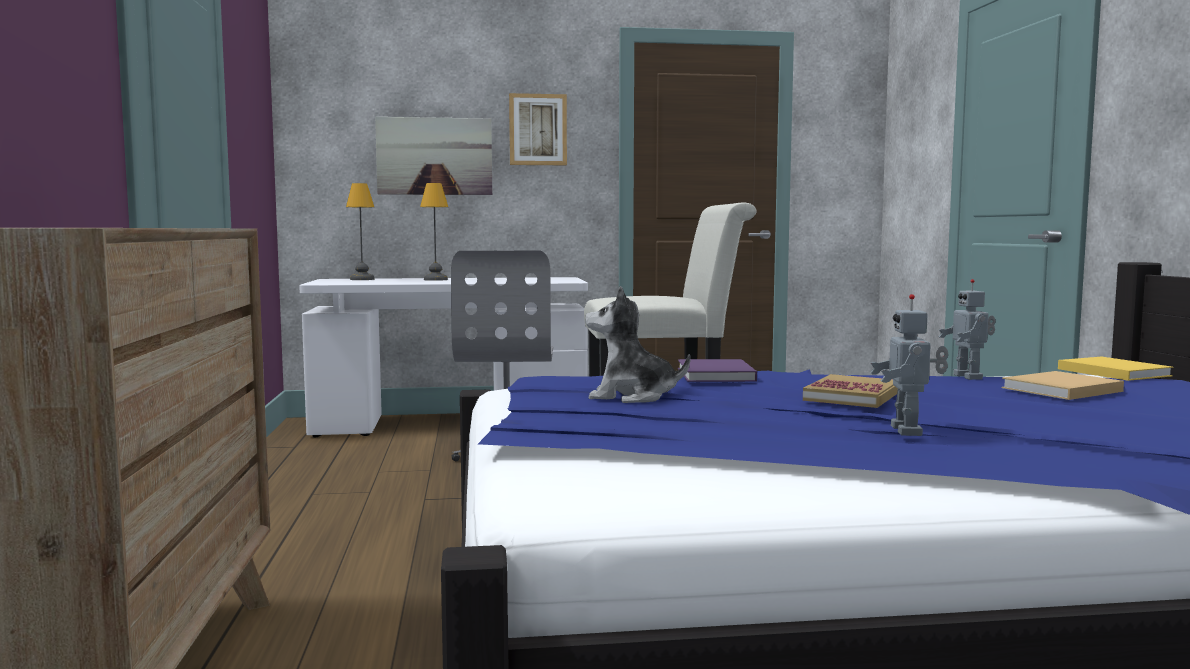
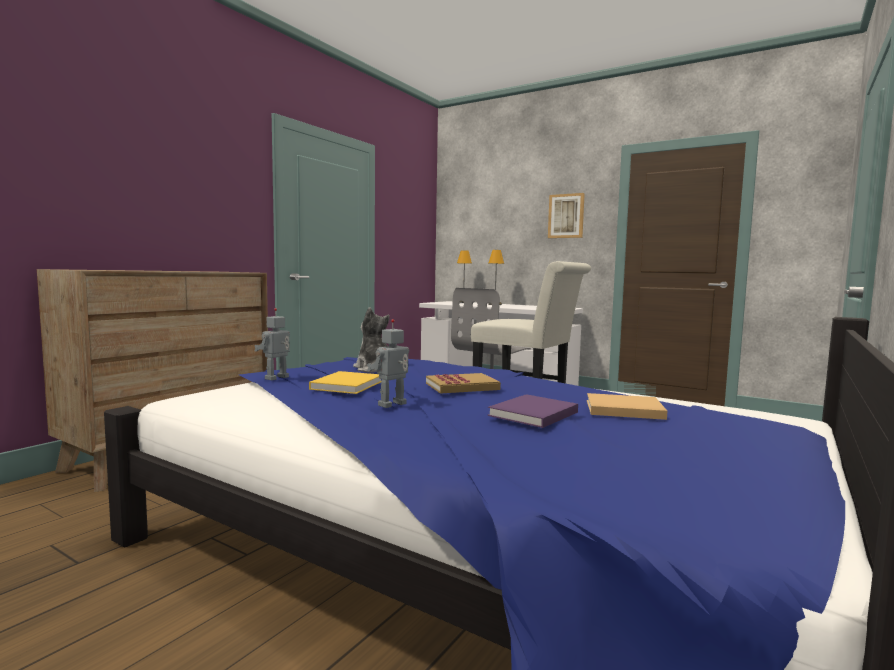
camera: 40 degrees right, 0 degrees up
(434, 156) = (508, 234): picture -> none
(716, 375) = (455, 366): purple book -> purple book (532, 414)
(969, 377) = (613, 393): toy robot -> toy robot (277, 378)
(1111, 372) = (752, 410): yellow book -> yellow book (348, 385)

